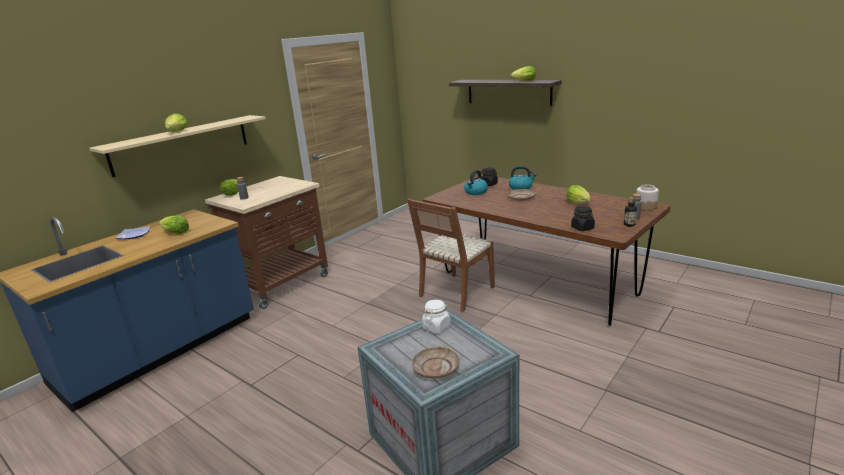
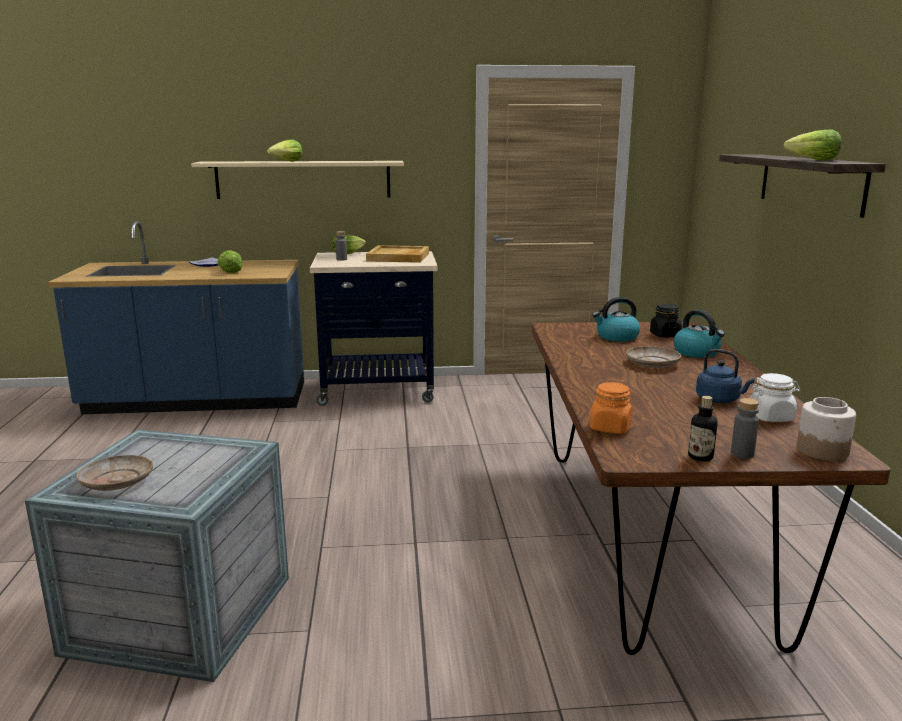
camera: 45 degrees right, 5 degrees down
(276, 185) = (399, 257): none -> beige tray
(281, 284) = (378, 391): brown cart -> blue cart
(436, 327) = (220, 451): white jar -> white jar (771, 417)
(455, 294) = (514, 488): chair -> none
(579, 203) = (720, 400): lettuce -> blue kettle
(582, 228) = (610, 428): black jar -> orange jar

